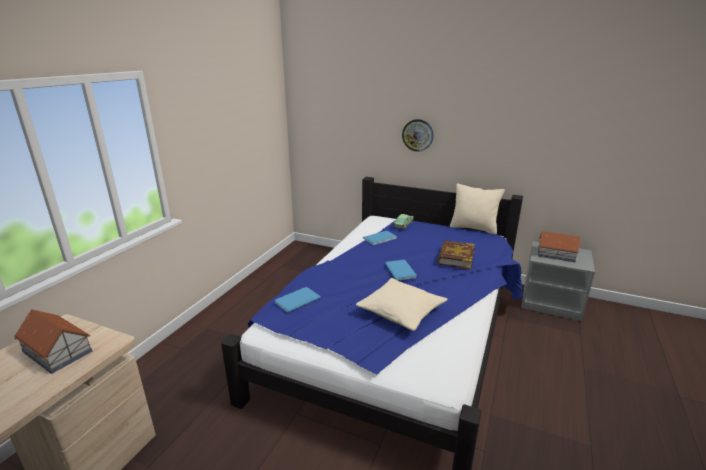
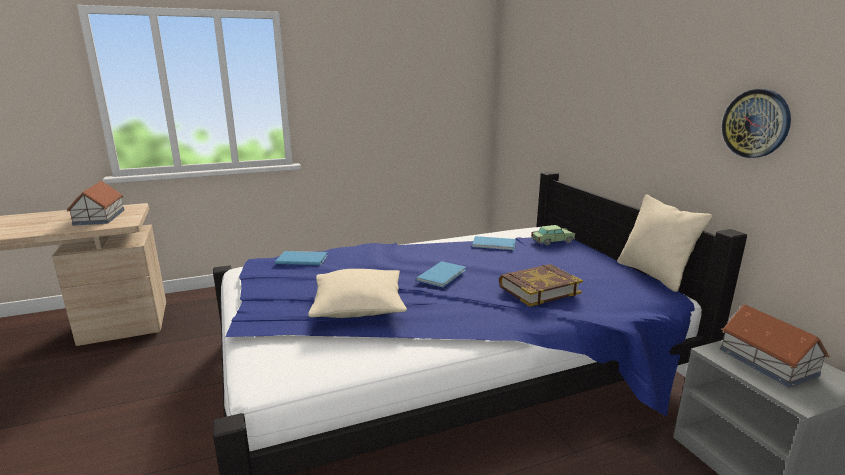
camera: 45 degrees right, 5 degrees down
(417, 135) = (612, 113): wall clock -> wall clock (756, 123)

